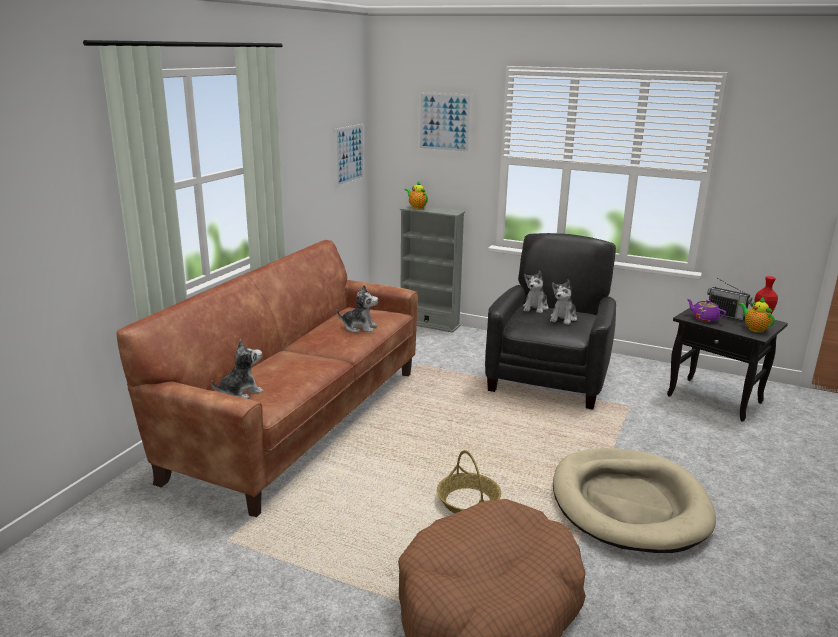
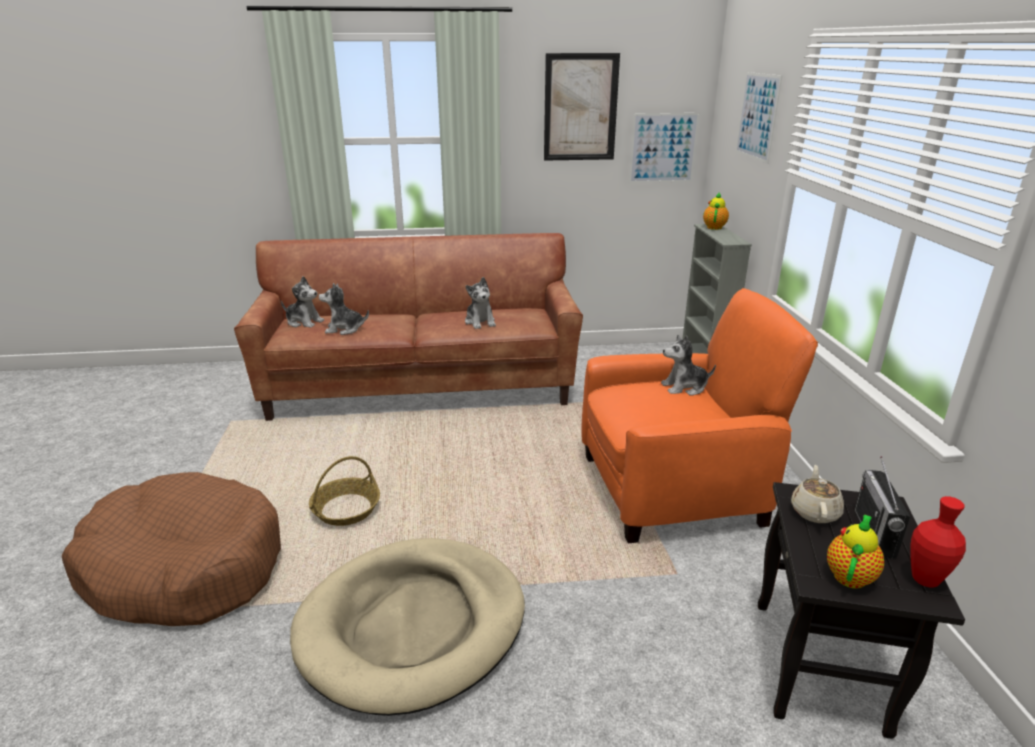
camera: 60 degrees right, 5 degrees up
(309, 128) = (580, 108): none -> picture
(549, 378) = (673, 489): black armchair -> orange armchair
(563, 318) = (670, 410): plush toy -> plush toy (344, 329)
(704, 318) = (814, 511): purple teapot -> beige teapot

